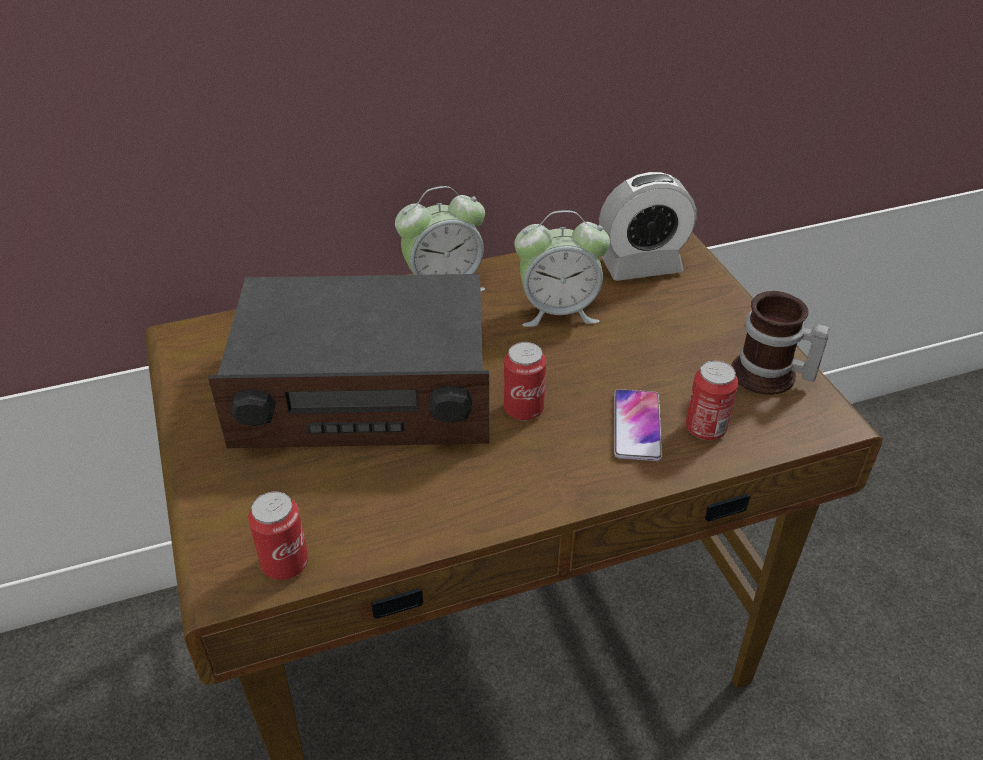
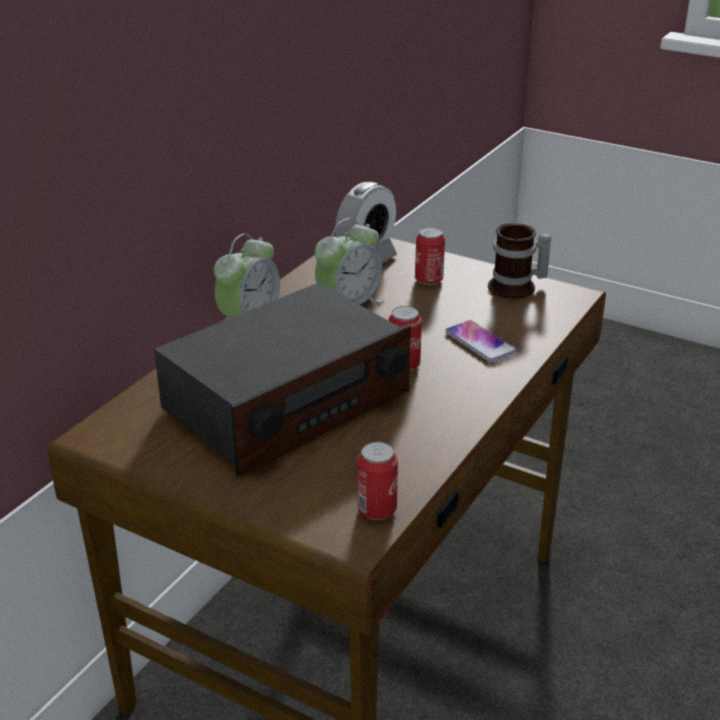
camera: 40 degrees left, 10 degrees down
(705, 428) = (518, 326): can -> can (429, 279)

